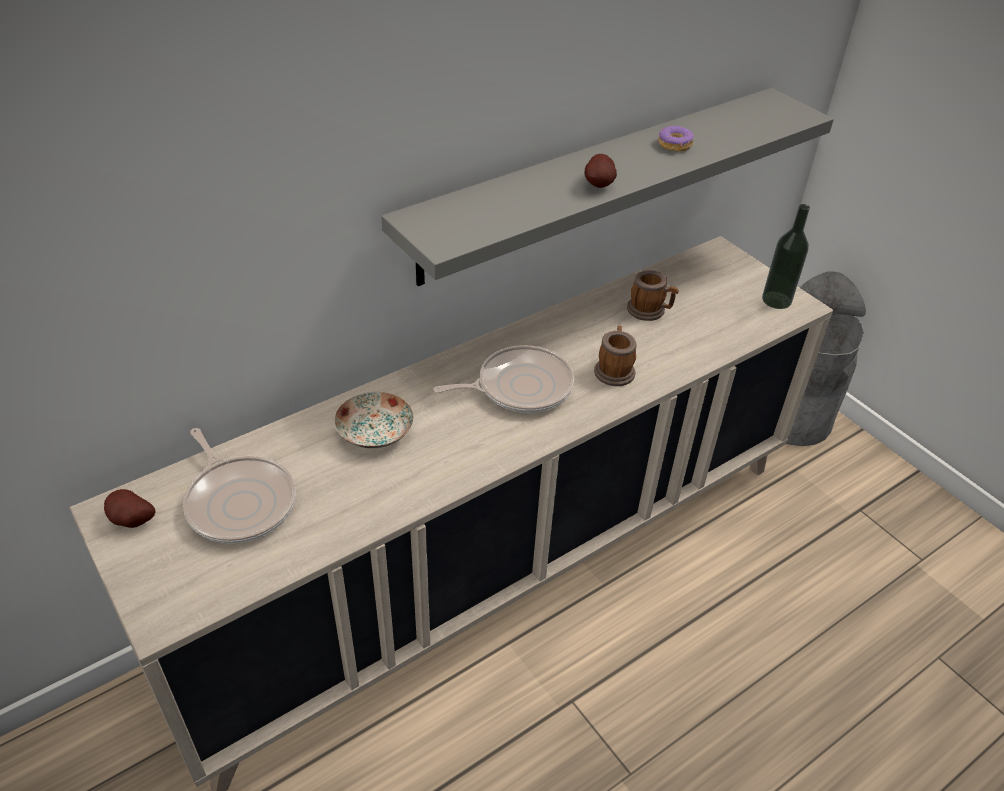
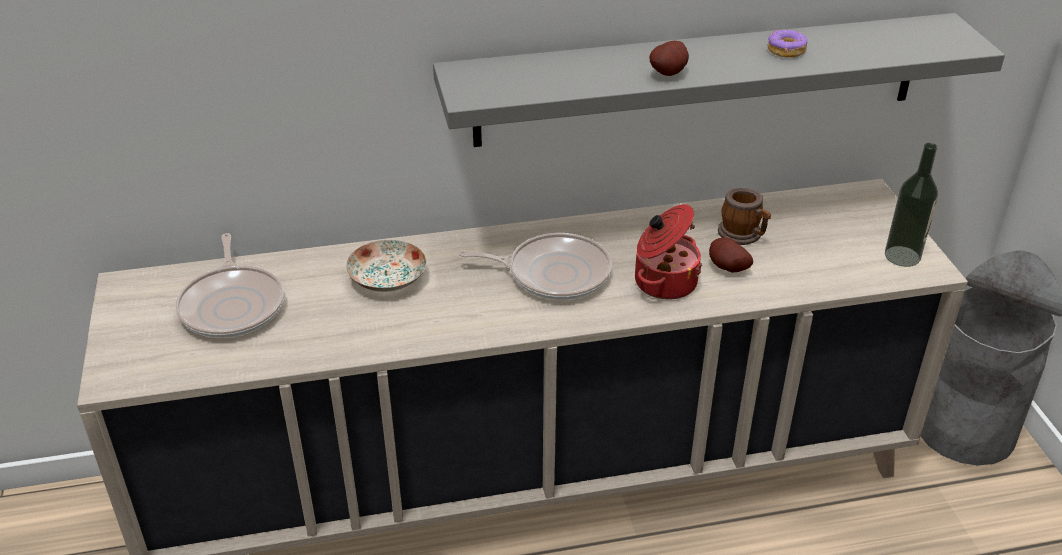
camera: 25 degrees right, 5 degrees down
(131, 521) = (137, 297): potato -> potato (726, 269)
(614, 369) = (663, 281): mug -> cooking pot

